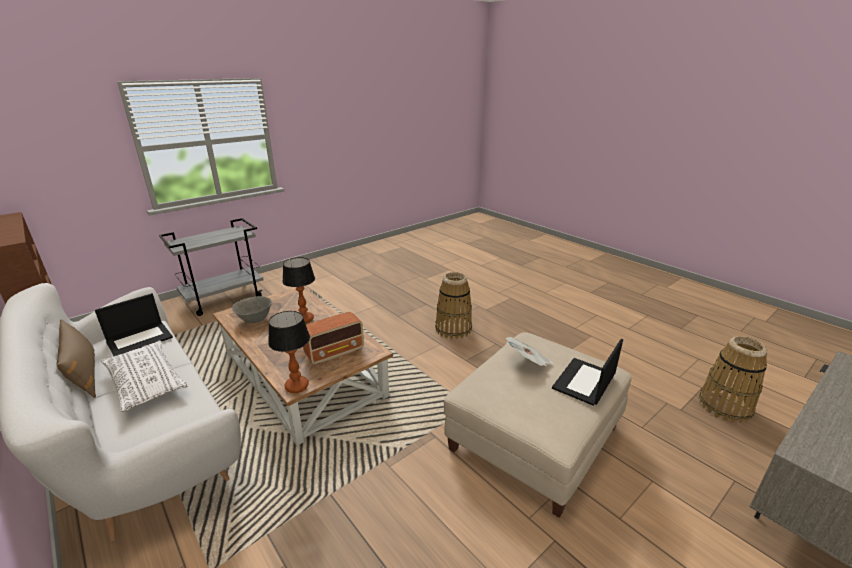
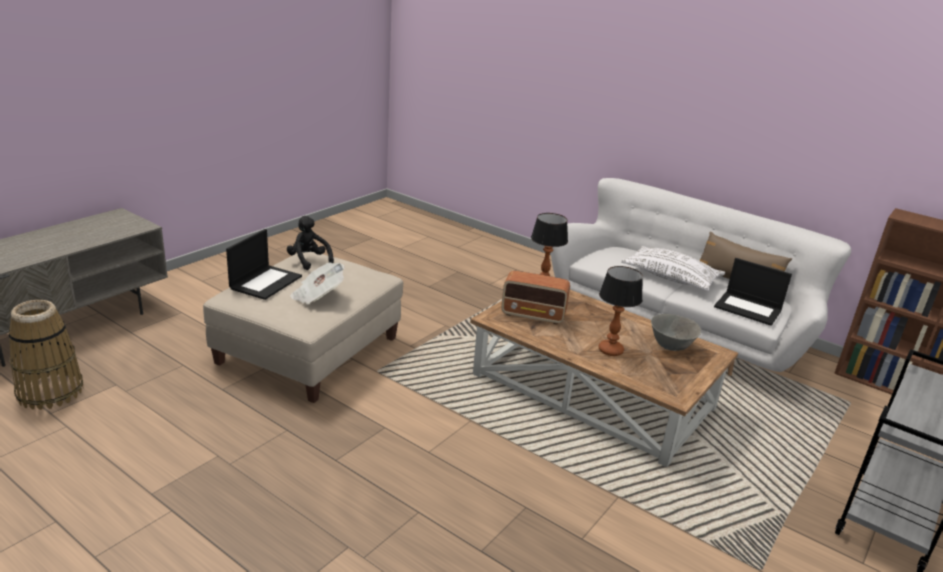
camera: 165 degrees right, 0 degrees up
(140, 339) = (748, 308): laptop -> laptop turned 90 degrees counterclockwise
(335, 352) = (534, 315): radio -> radio turned 120 degrees counterclockwise
(453, 329) = (412, 485): basket -> none
(552, 415) = (309, 261): none -> black plush toy

